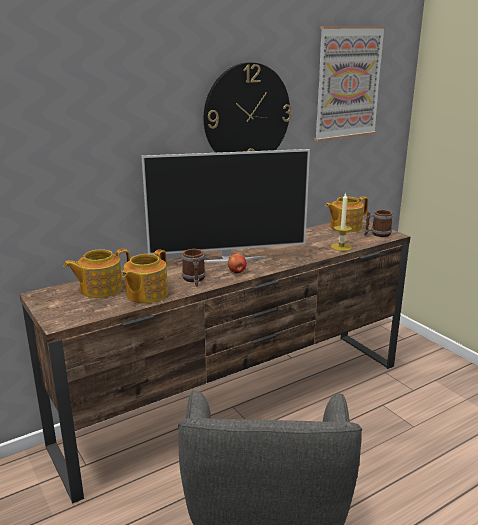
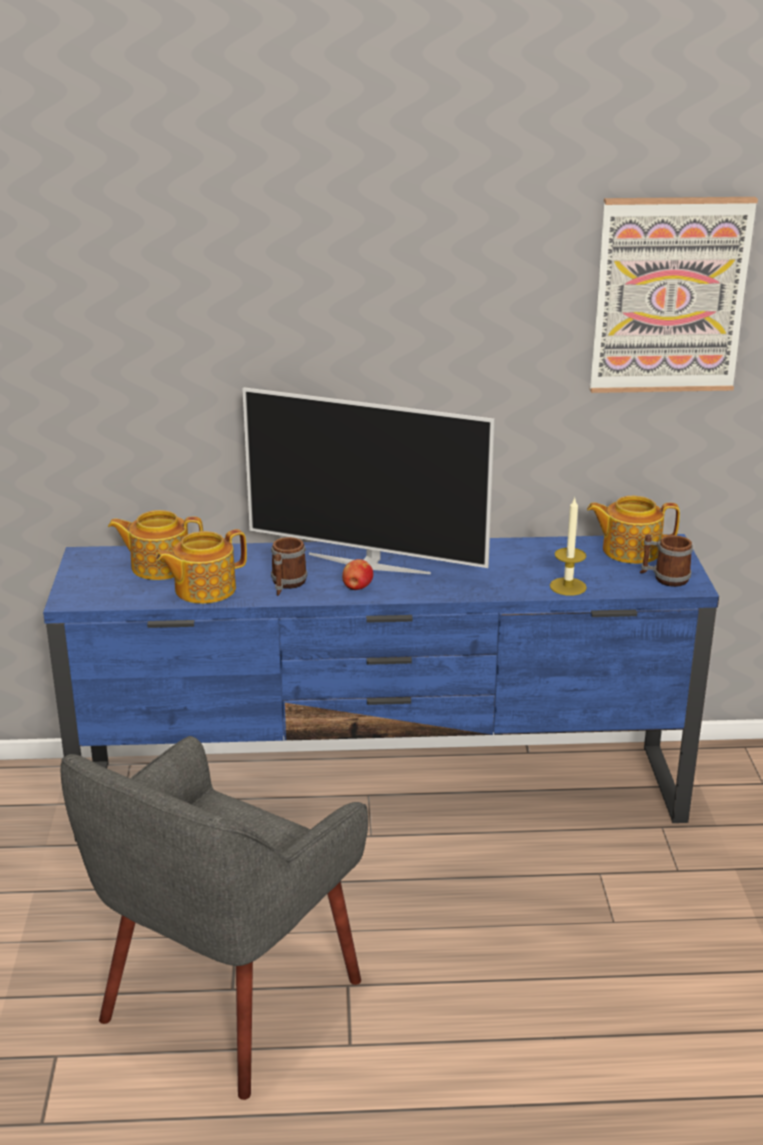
camera: 30 degrees right, 5 degrees up
(240, 402) = (384, 793): brown tv stand -> blue tv stand
(247, 115) = (447, 338): wall clock -> none

